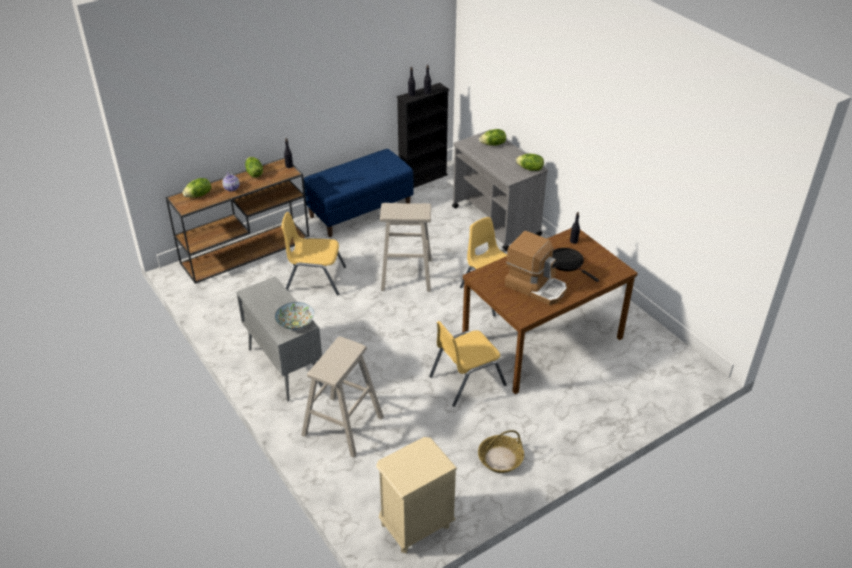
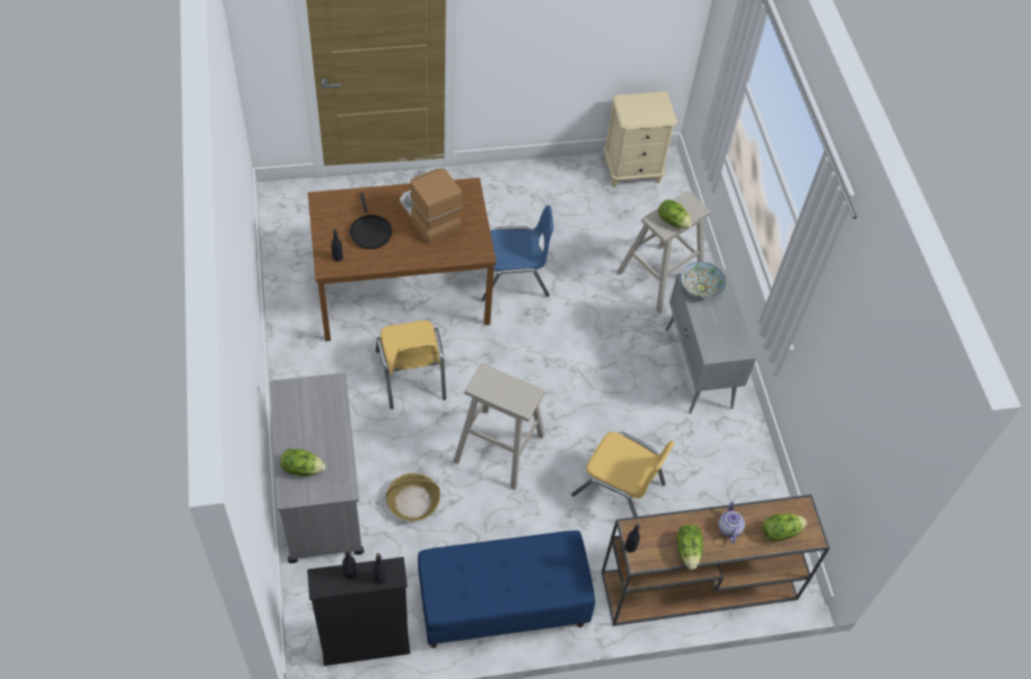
camera: 160 degrees left, 15 degrees up
(466, 380) = (513, 277): yellow chair -> blue chair
(500, 459) = (530, 193): basket -> basket (413, 501)
(530, 169) = (292, 392): lettuce -> lettuce (673, 221)

